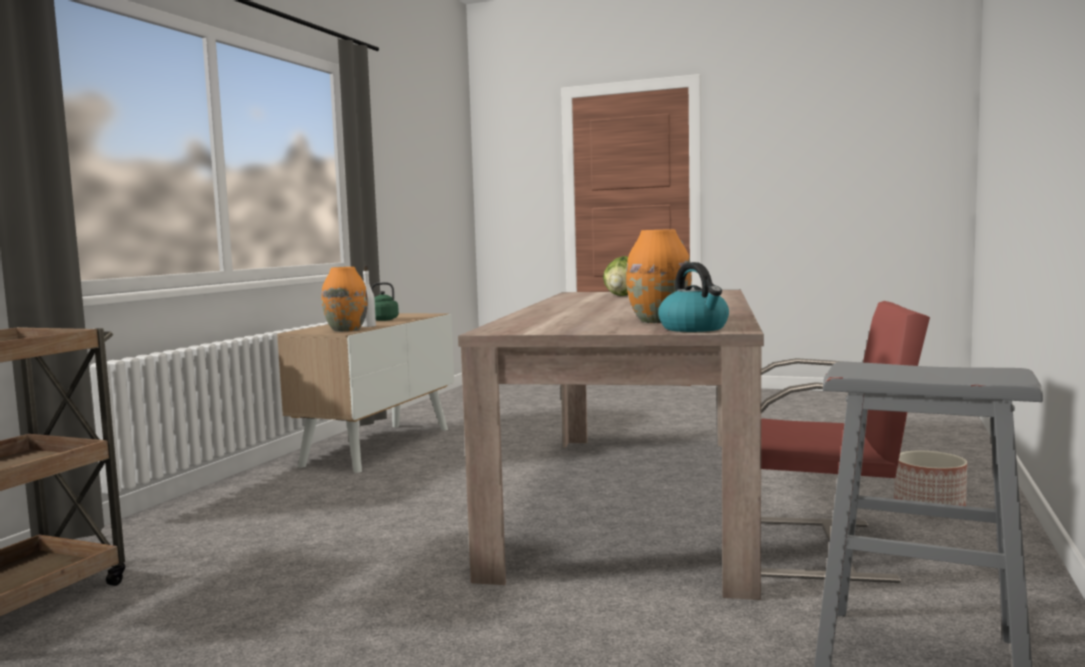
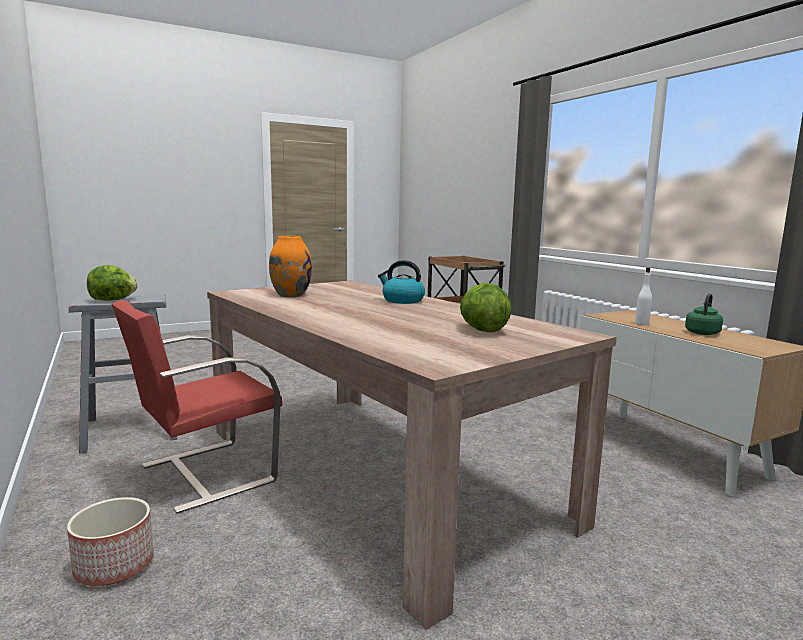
camera: 130 degrees right, 5 degrees up
(346, 330) = (617, 317): orange vase -> none
(694, 328) = (251, 291): kettle -> kettle (402, 300)
(942, 370) = (113, 300): none -> lettuce

